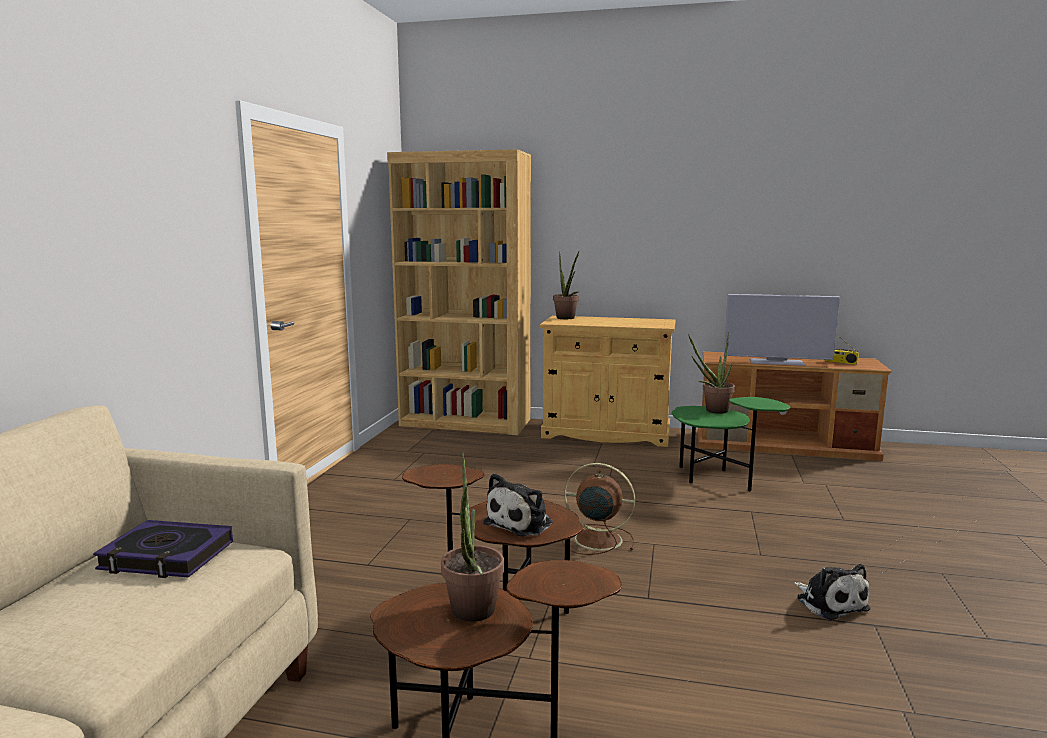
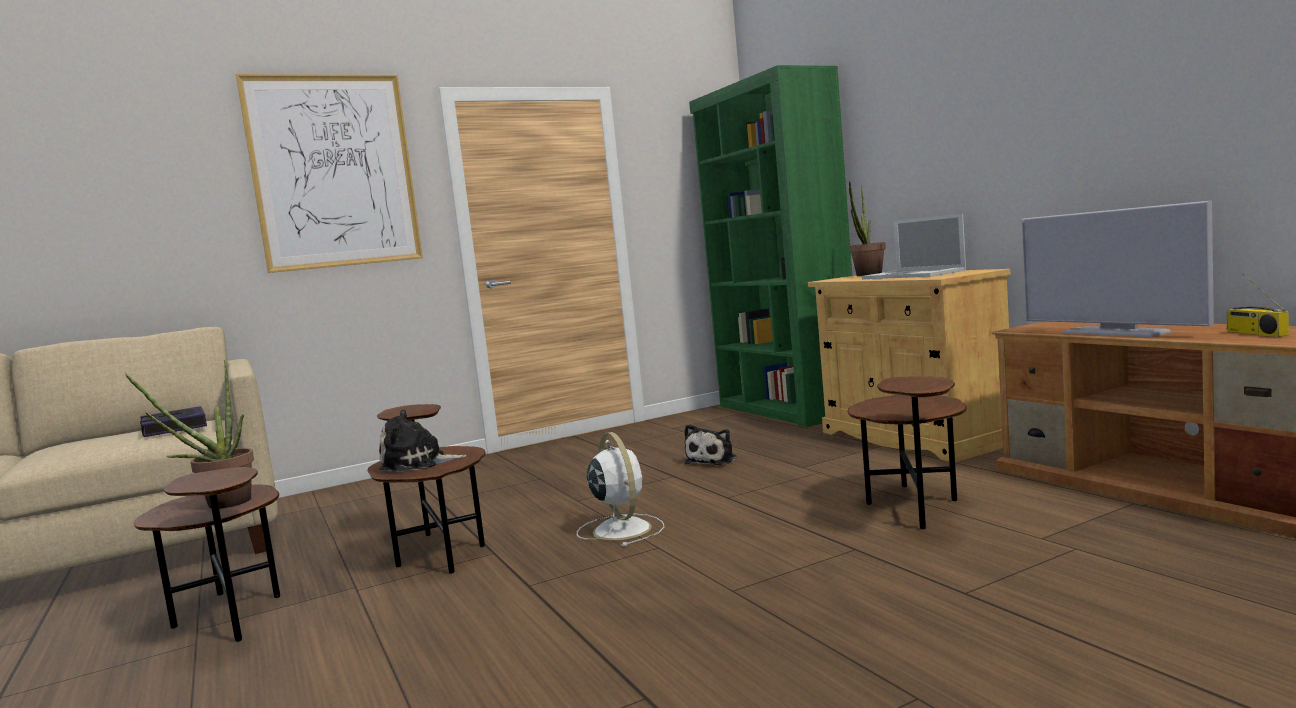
camera: 50 degrees right, 5 degrees down
(155, 188) = (333, 171): none -> picture
(465, 423) = (786, 410): brown bookcase -> green bookcase
(595, 539) = (621, 529): brown fan -> white fan
(619, 321) = (913, 275): none -> laptop
(712, 411) = (928, 401): potted plant -> none
(718, 480) = (915, 508): green side table -> brown side table
(829, 602) = (665, 658): plush toy -> plush toy (713, 460)

